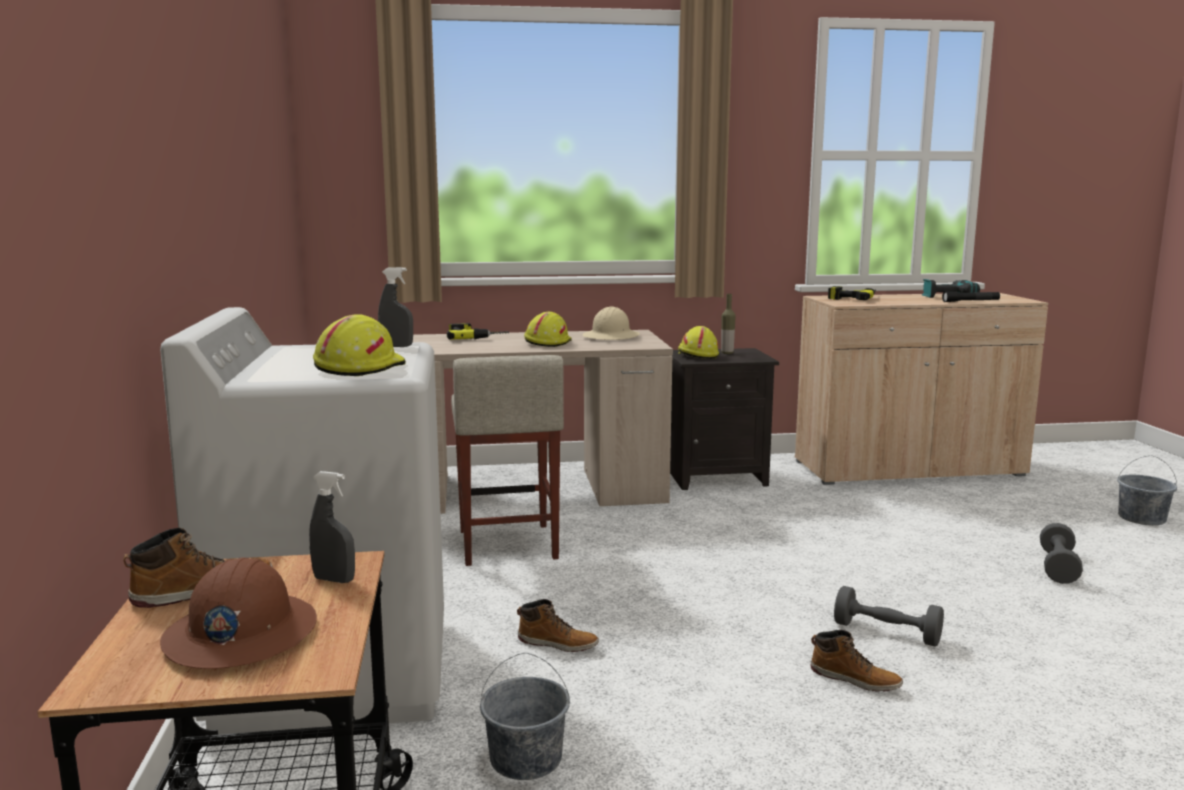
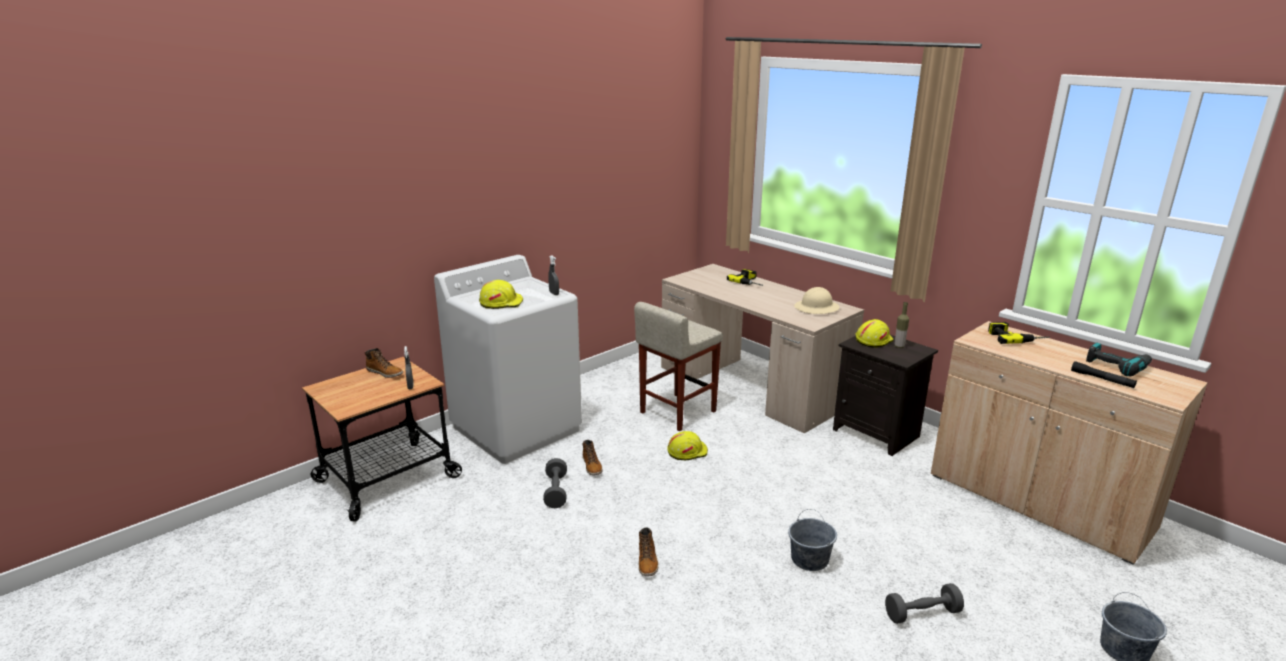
camera: 55 degrees right, 10 degrees up
(240, 635) = (359, 391): brown hard hat -> none
(525, 759) = (494, 495): grey bucket -> grey bucket (809, 559)
(547, 343) = (767, 300): yellow hard hat -> yellow hard hat (687, 451)
(886, 633) = (716, 559): grey dumbbell -> grey dumbbell (556, 491)

